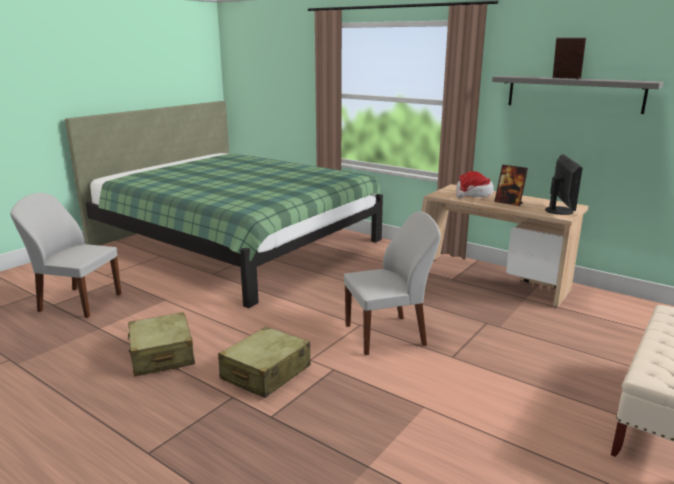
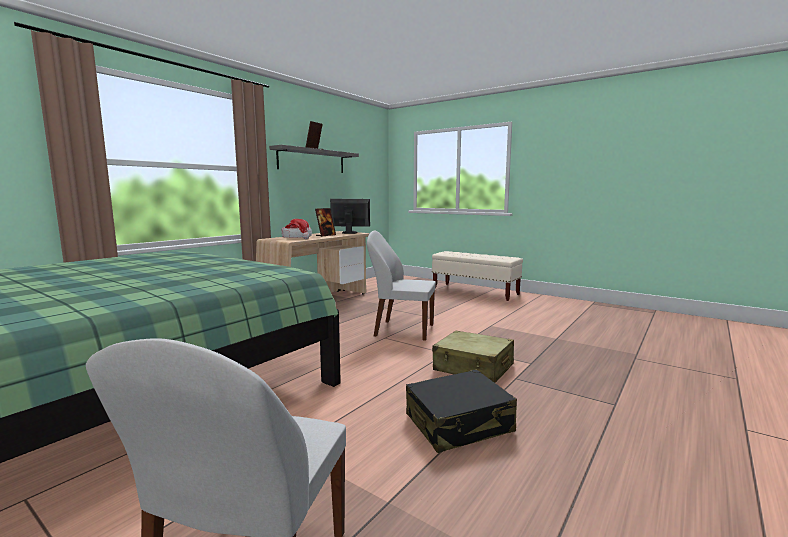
camera: 90 degrees left, 10 degrees down
(162, 355) = (459, 424): beige suitcase -> black suitcase
(387, 335) = (402, 330): white chair -> white chair turned 60 degrees counterclockwise

